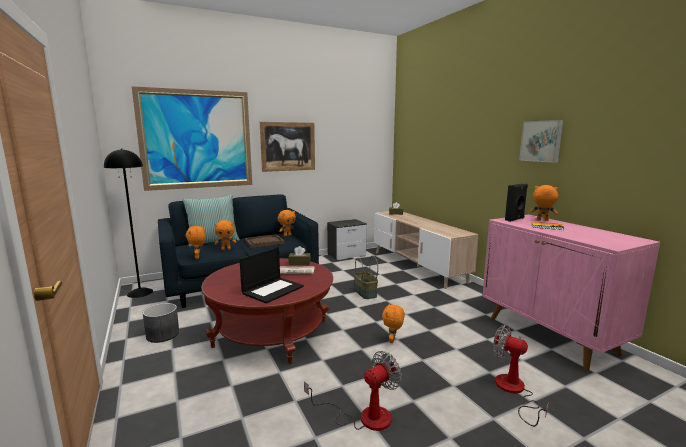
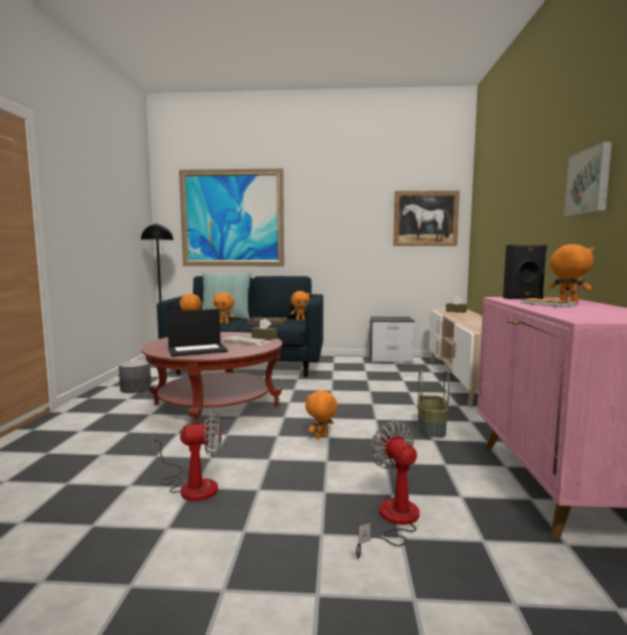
camera: 30 degrees right, 5 degrees down
(288, 146) = (326, 225): picture -> picture (425, 218)
(365, 293) = (358, 393): basket -> basket (430, 428)

